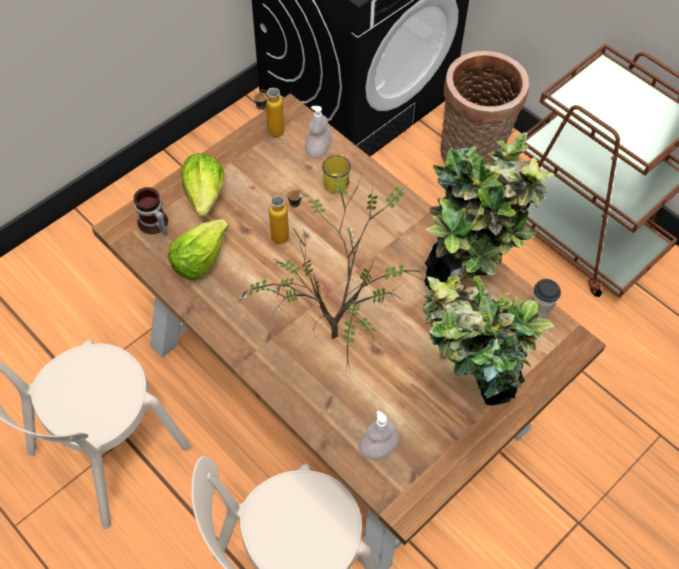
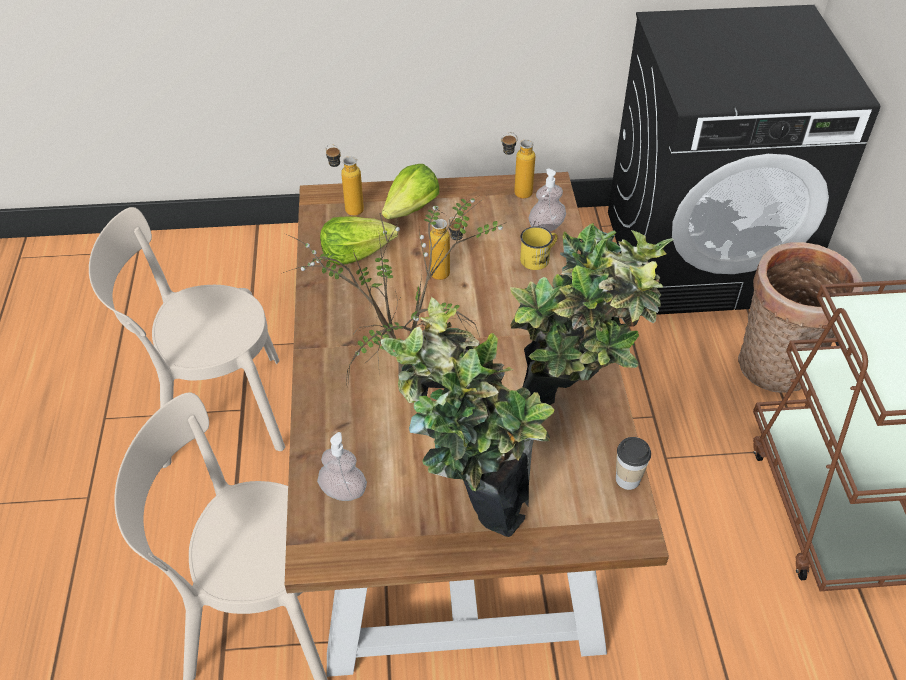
camera: 40 degrees right, 10 degrees down
(153, 225) = (347, 208): mug -> bottle

